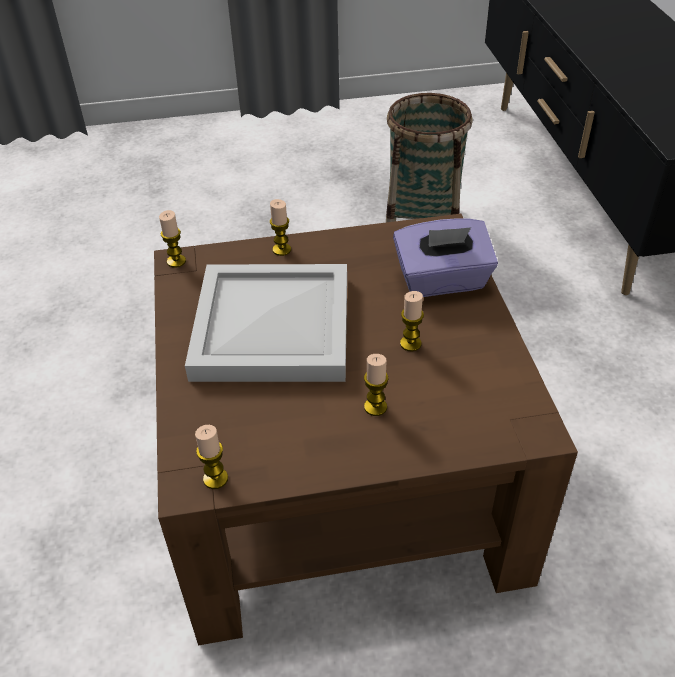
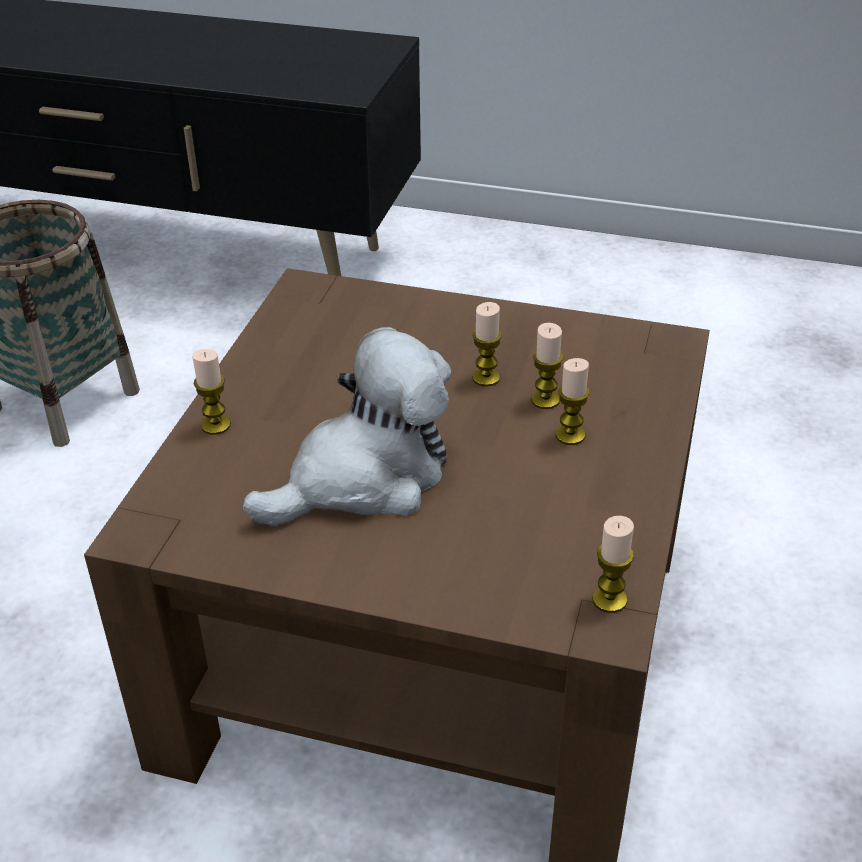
camera: 65 degrees left, 5 degrees down
(176, 261) = (138, 535): candle -> candle (545, 400)
(270, 325) = (364, 478): white tray -> plush toy
(442, 281) = (398, 321): purple tissue box -> none

